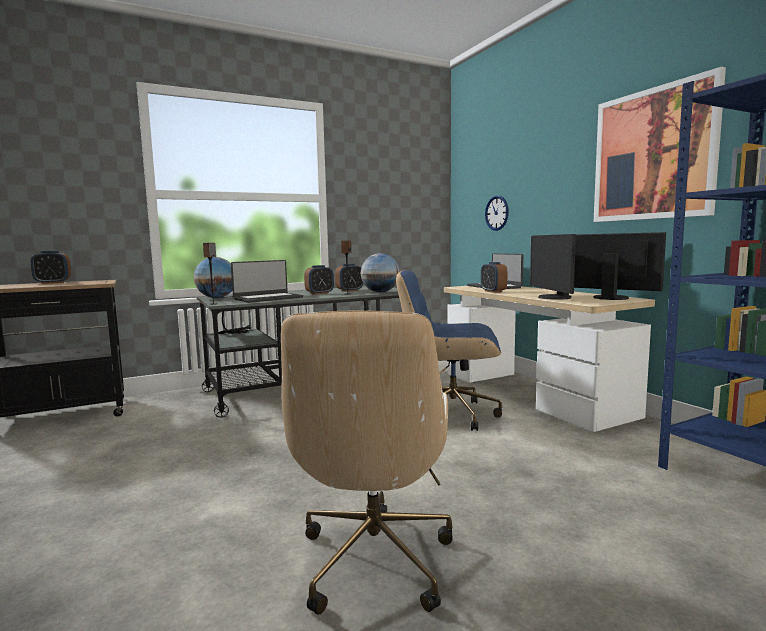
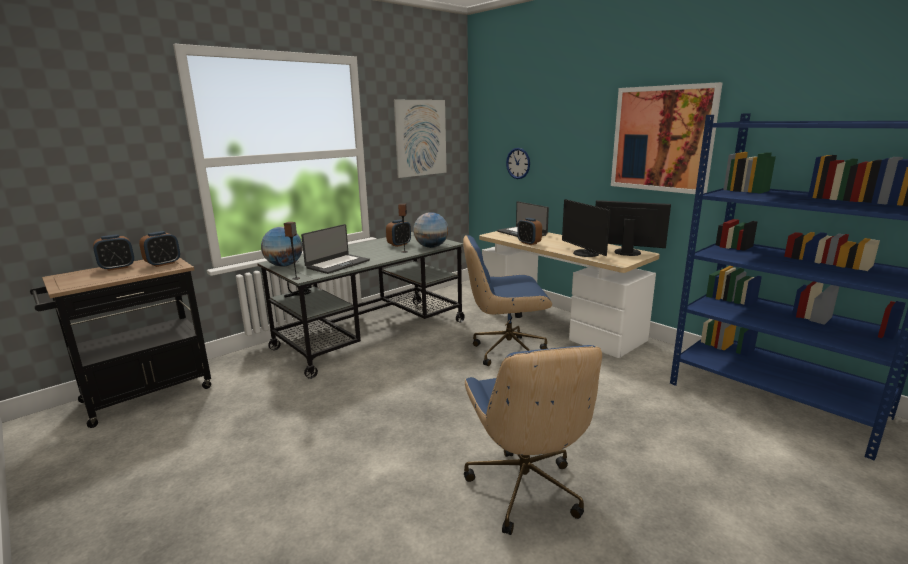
camera: 15 degrees left, 10 degrees up
(319, 293) = (376, 251): alarm clock -> alarm clock (163, 264)
(373, 566) = (525, 493): white office chair -> blue office chair
(393, 190) = (421, 138): none -> picture

